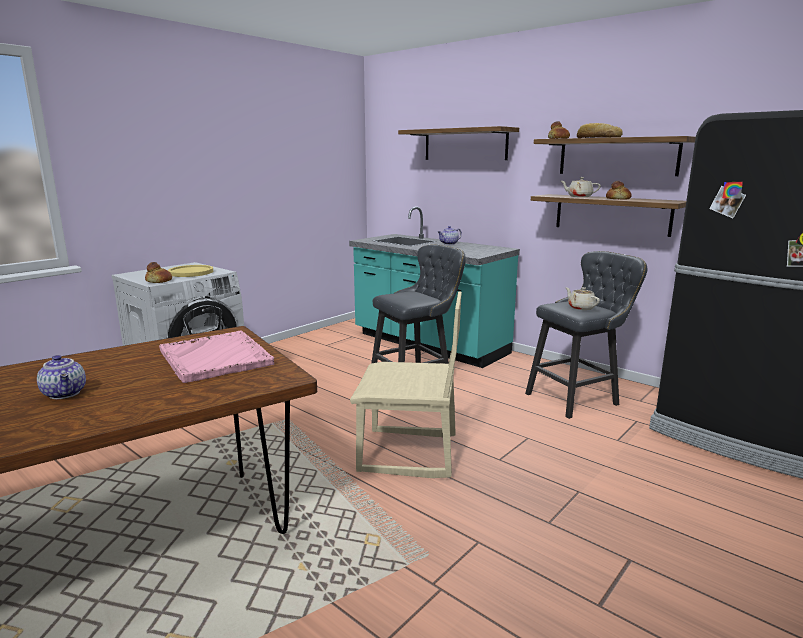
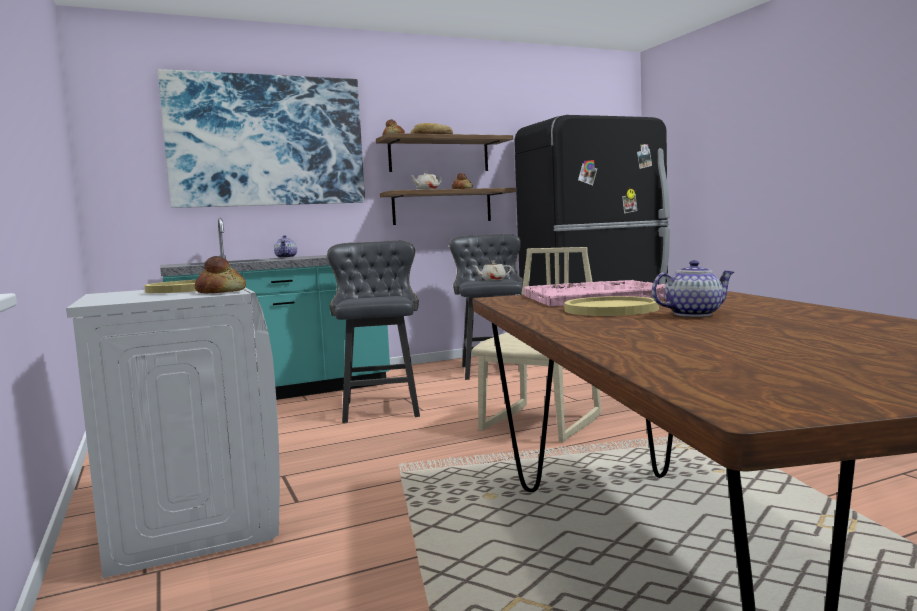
camera: 65 degrees left, 10 degrees down
(122, 368) = (611, 309): none -> yellow plate
(465, 144) = (267, 141): shelf -> picture

